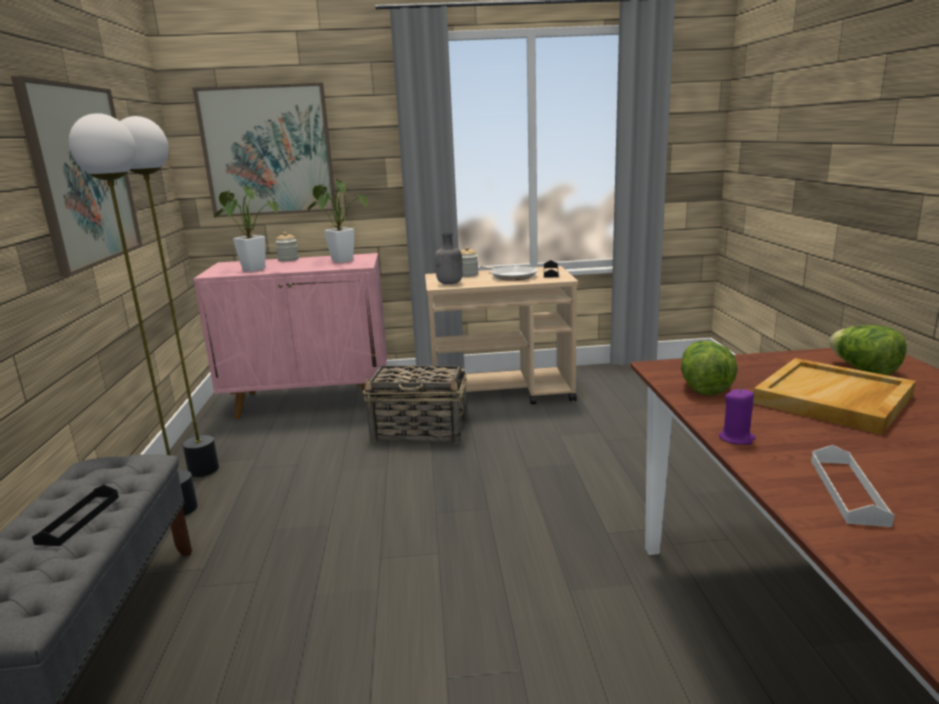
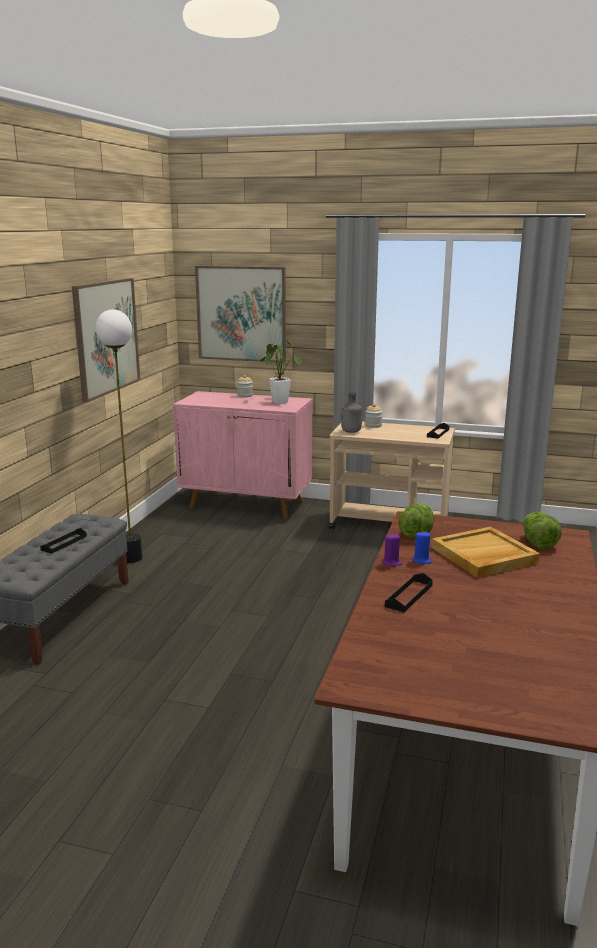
camera: 20 degrees right, 0 degrees up
(204, 469) = (155, 537): floor lamp -> none
(251, 269) = (214, 401): potted plant -> none
(421, 431) = (309, 540): basket -> none
(511, 276) = (404, 432): frying pan -> none
(770, 425) = (422, 560): none -> blue candle
(848, 491) = (409, 596): white tray -> black tray

